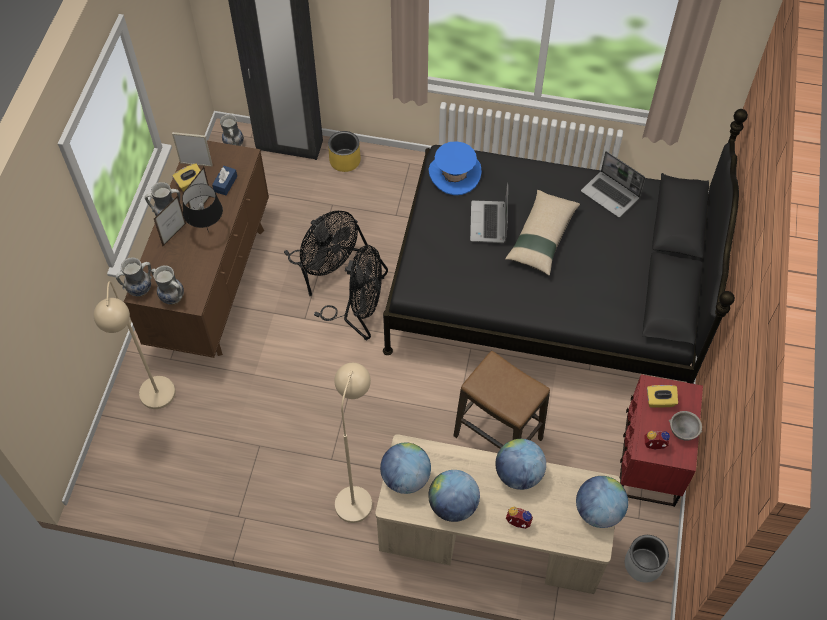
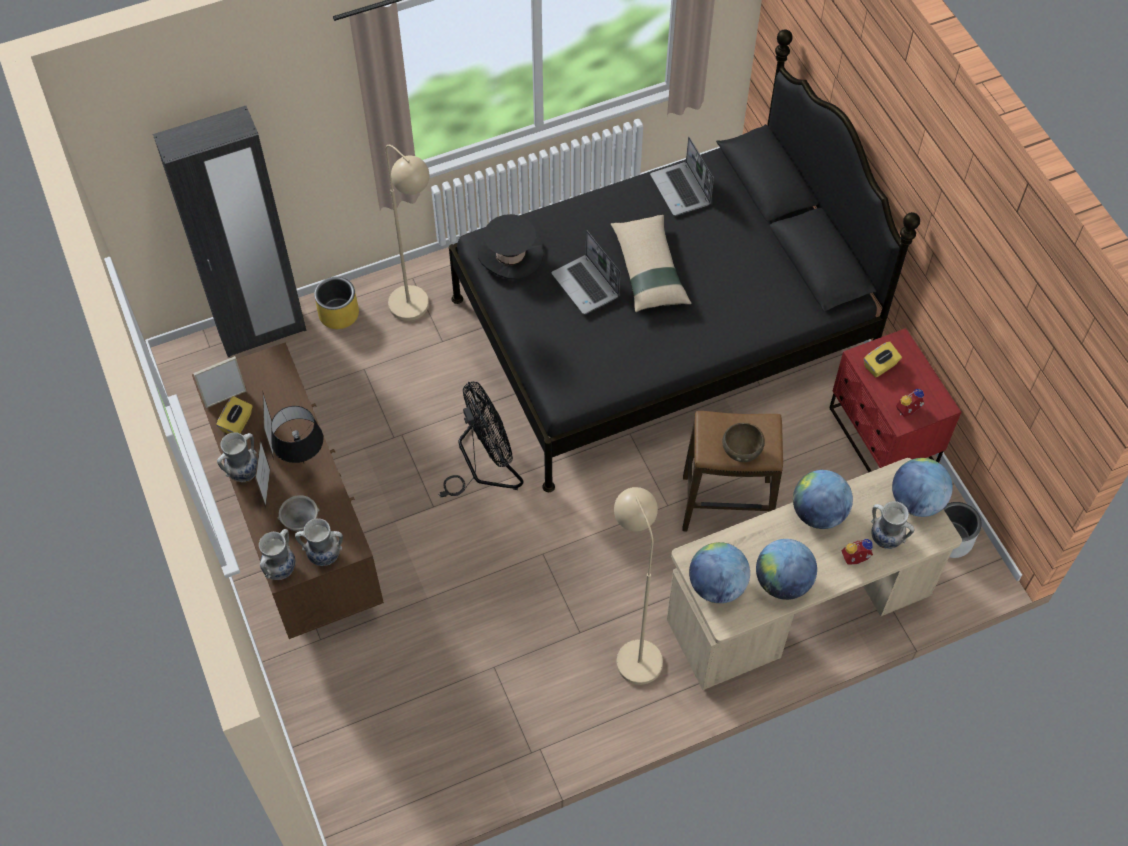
camera: 35 degrees left, 0 degrees up
(158, 403) = (346, 694): beige floor lamp -> beige floor lamp (417, 312)
(225, 184) = (278, 401): blue tissue box -> none
(233, 144) = (196, 366): vase -> vase (885, 539)
(324, 266) = (409, 439): black fan -> none
(454, 174) = (510, 255): blue hat -> black hat
(499, 398) = (741, 452): none -> brown bowl
(611, 195) = (681, 190): laptop -> laptop turned 60 degrees clockwise
(682, 431) = (921, 382): grey bowl -> grey bowl (300, 520)

